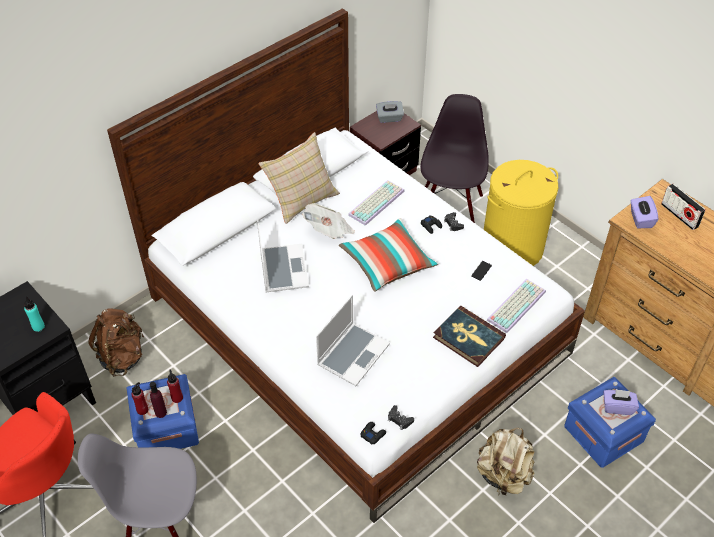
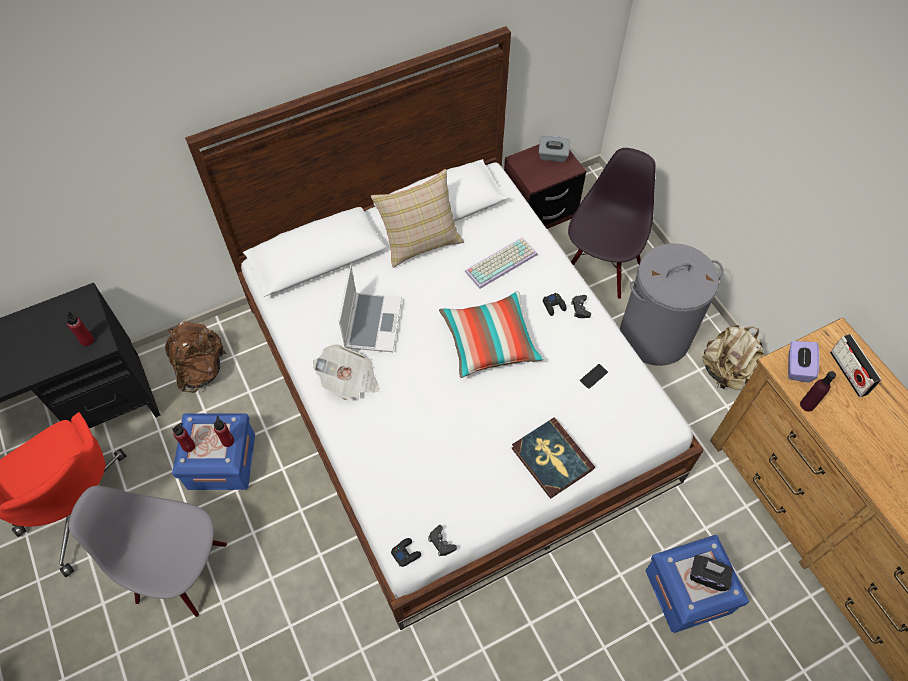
camera: 15 degrees right, 10 degrees up
(38, 327) = (87, 340): turquoise bottle -> red bottle
(161, 413) = (206, 454): purple bottle -> purple bottle (807, 405)
(329, 231) = (437, 286): newspaper -> newspaper (349, 381)
(353, 354) = (415, 448): laptop -> none
(503, 475) = (559, 612): beige backpack -> beige backpack (725, 371)
(512, 247) = (654, 335): yellow laundry basket -> grey laundry basket
(516, 304) = (620, 429): keyboard -> none
(617, 407) = (707, 576): purple tissue box -> black tissue box

